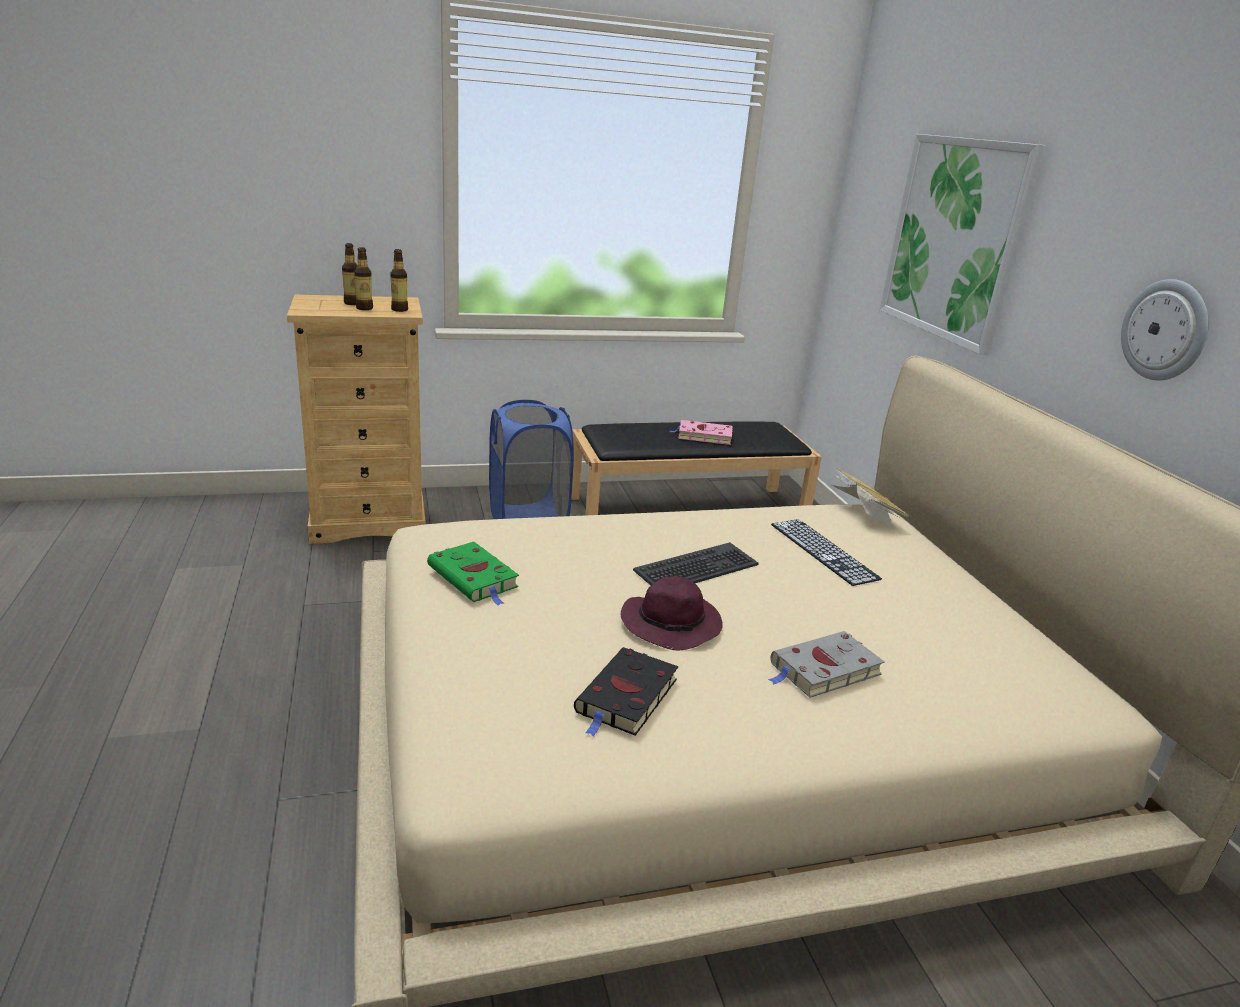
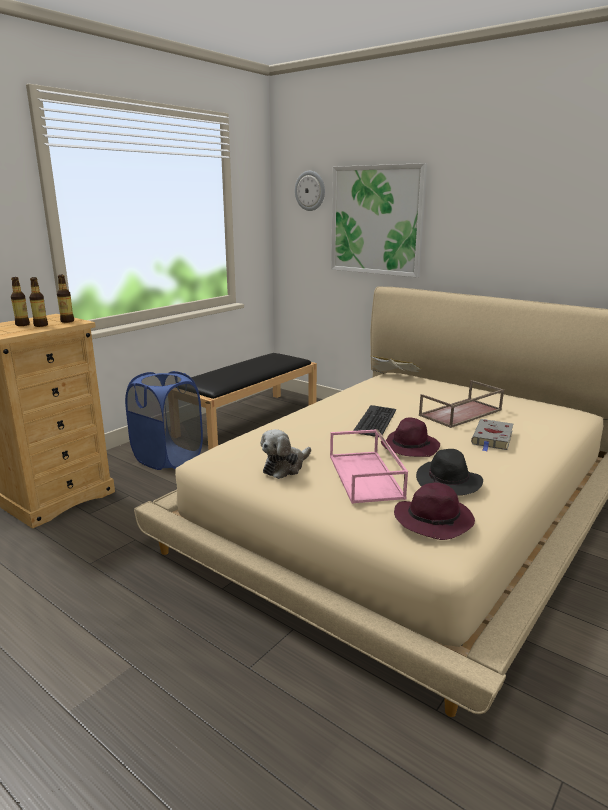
camera: 35 degrees left, 5 degrees down
(475, 578) = (285, 467): green book -> plush toy
(509, 735) = (434, 520): none -> purple hat
(539, 636) = (366, 476): none -> pink tray
(626, 698) = (448, 482): black book -> black hat
(703, 436) = (252, 369): pink book -> none
(823, 551) = (409, 395): keyboard -> none
(851, 610) = (460, 413): none -> brown tray
(1165, 330) = (525, 241): wall clock -> wall clock (310, 191)

